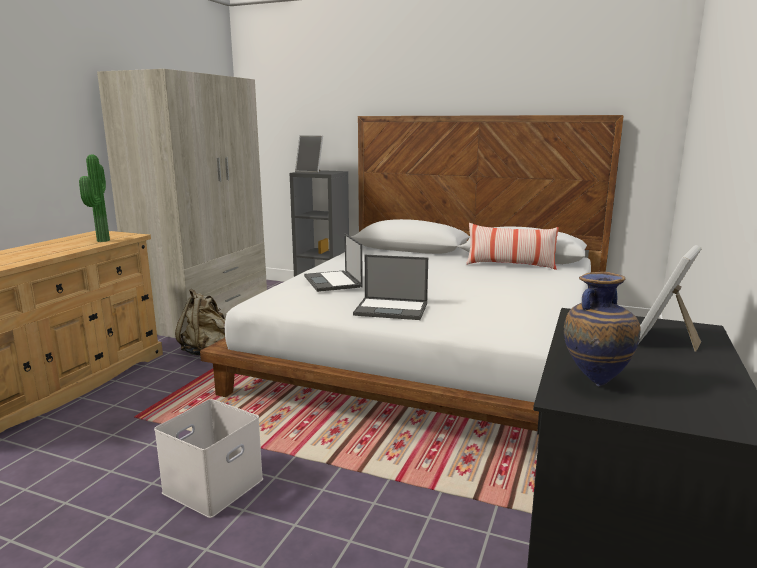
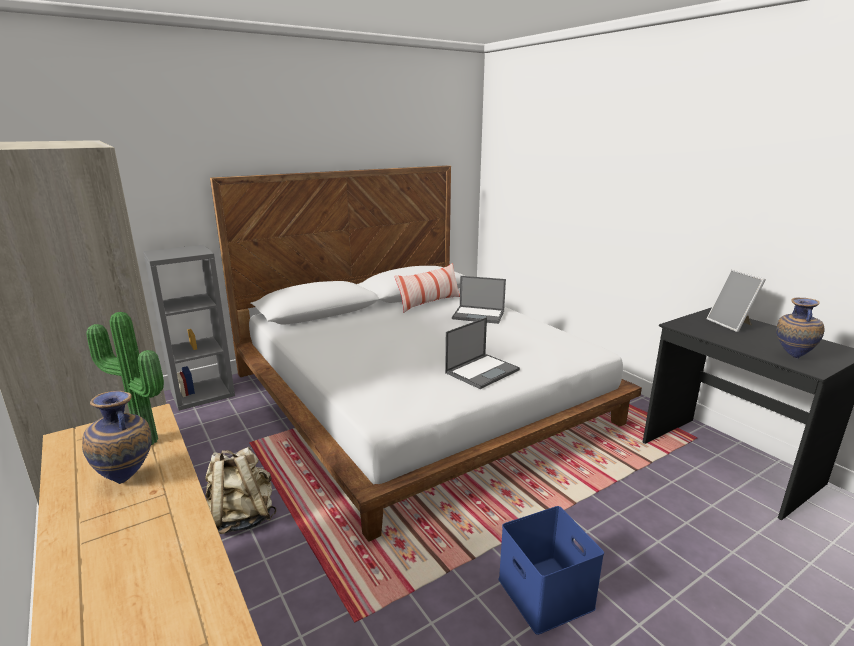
camera: 55 degrees left, 5 degrees up
(63, 246) = (128, 479): none -> vase
(213, 484) = (543, 592): white storage box -> blue storage box
(310, 171) = (169, 254): picture frame -> none
(333, 282) = (384, 369): laptop -> laptop (479, 315)

